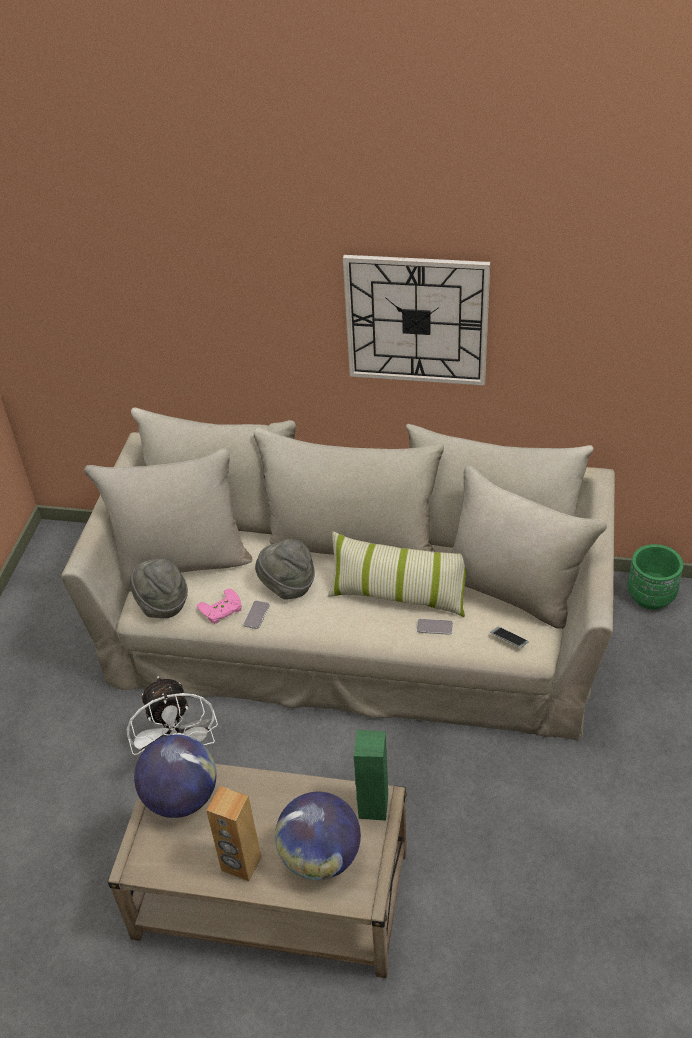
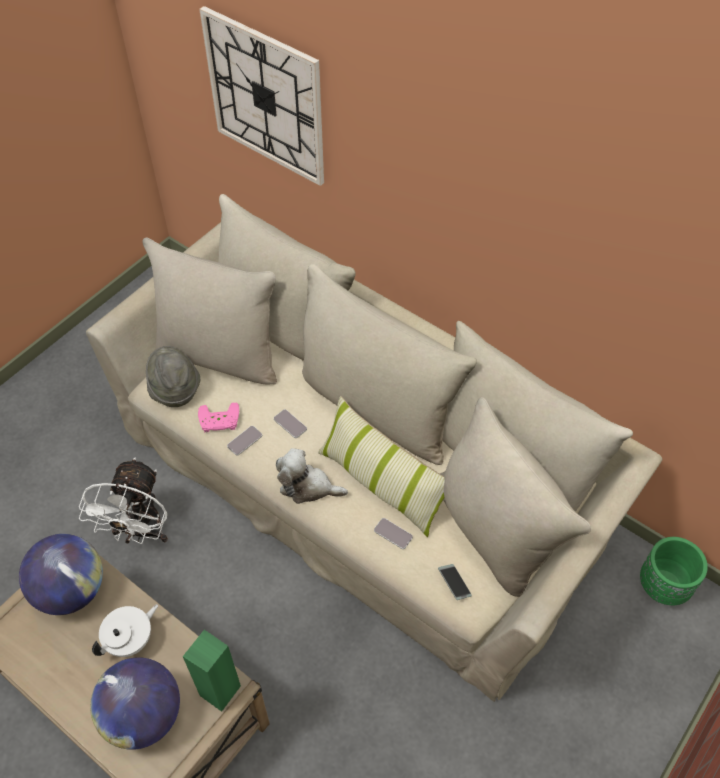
camera: 25 degrees right, 10 degrees up
(241, 864) = (76, 683): brown speaker -> none
(266, 808) = (131, 640): none -> white teapot
(287, 586) = (290, 424): grey hat -> phone
(337, 625) = (307, 486): none -> plush toy
(416, 320) = (501, 219): wall clock -> wall clock (266, 97)

